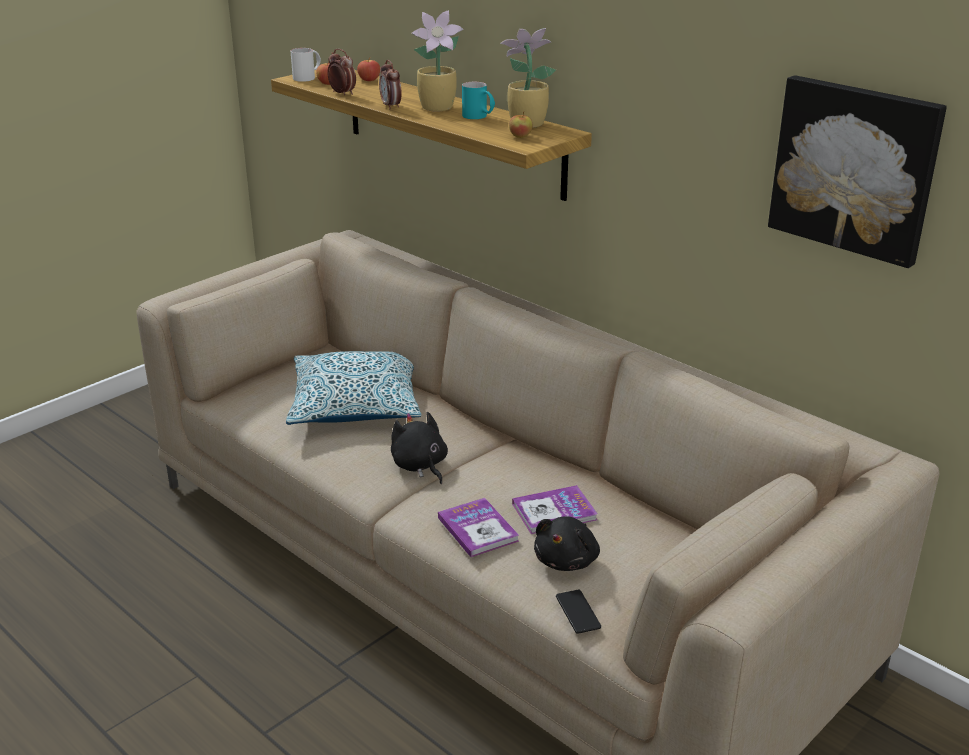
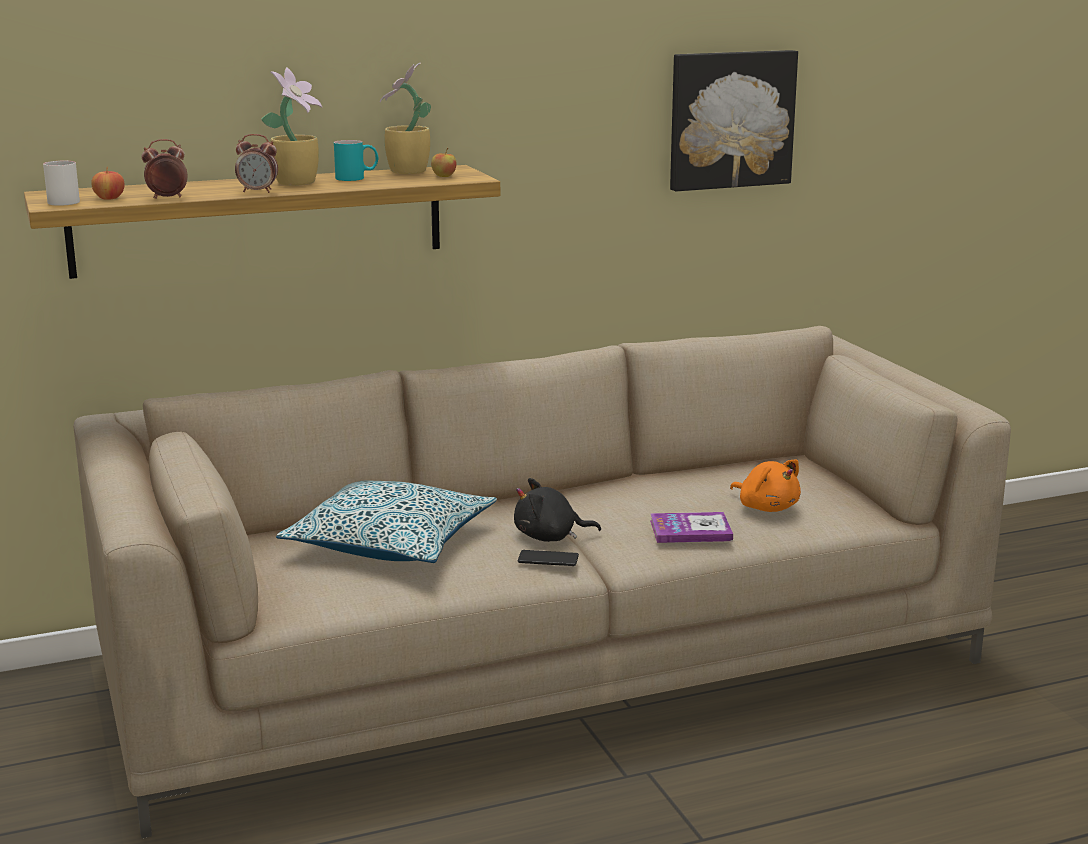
camera: 65 degrees left, 10 degrees down
(369, 80) = (130, 188): apple -> none
(554, 512) = (689, 497): book -> none
(567, 560) = (766, 507): black plush toy -> orange plush toy
(578, 612) = (839, 519): phone -> phone (548, 559)

